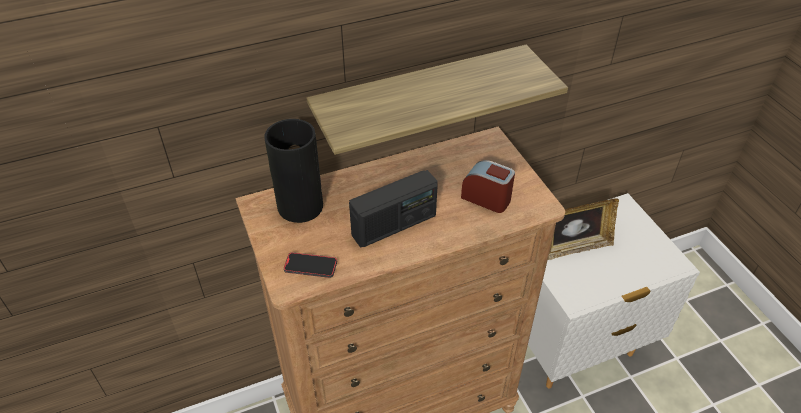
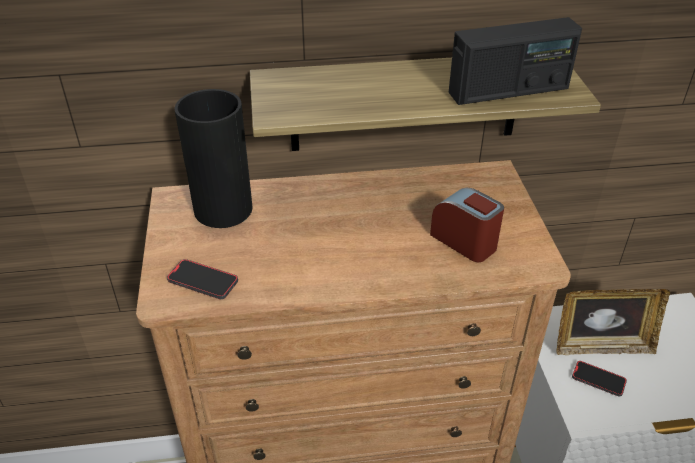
camera: 15 degrees right, 5 degrees down
(394, 225) = (330, 252): radio -> radio (508, 91)
(578, 273) = (598, 380): none -> phone

